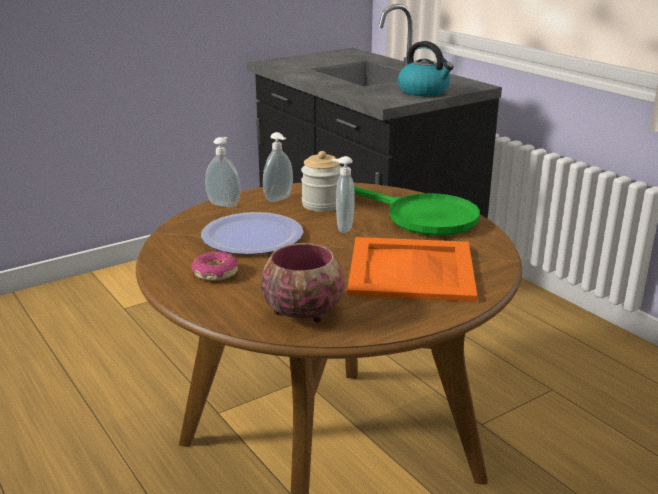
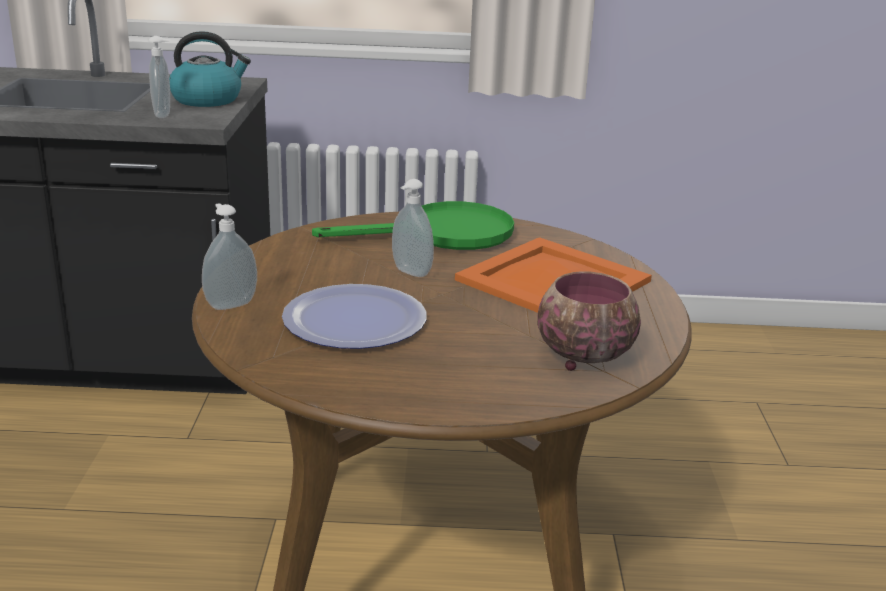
camera: 55 degrees left, 0 degrees up
(215, 274) = (426, 371): donut -> none
(279, 199) = (274, 273): soap dispenser -> soap dispenser (164, 115)
(322, 204) = (330, 260): jar -> none

